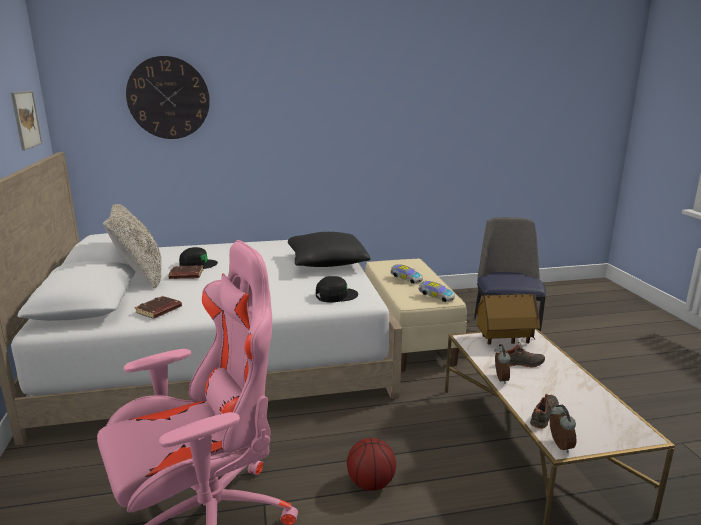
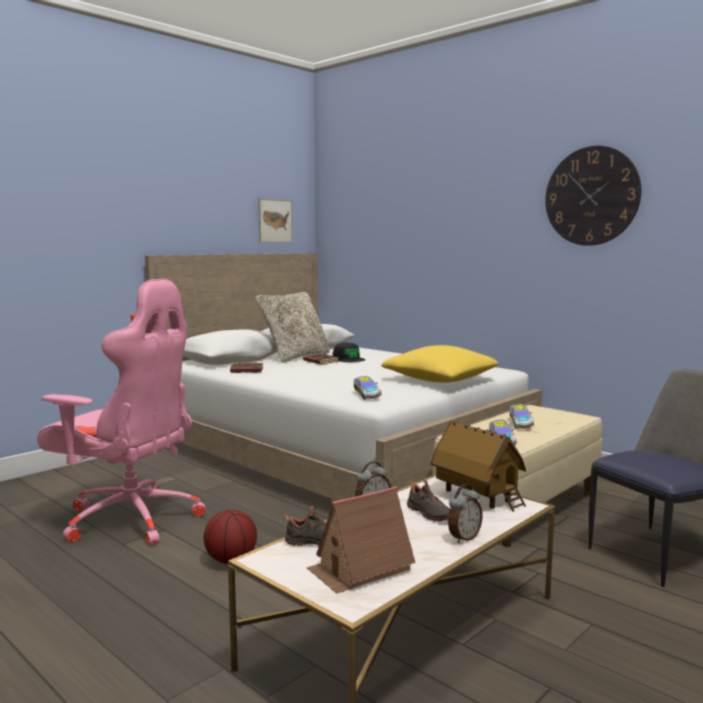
camera: 55 degrees right, 10 degrees down
(168, 98) = (390, 205): wall clock -> wall clock (591, 196)
(327, 262) = (439, 380): black pillow -> yellow pillow
(336, 295) = (366, 395): black cap -> toy car
(559, 446) = (264, 558): alarm clock -> alarm clock (463, 538)
(594, 415) = (360, 568): none -> toy house

